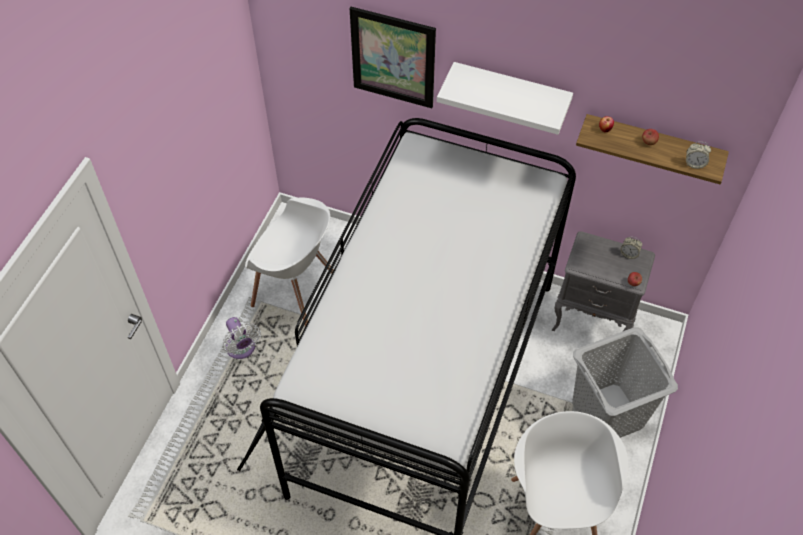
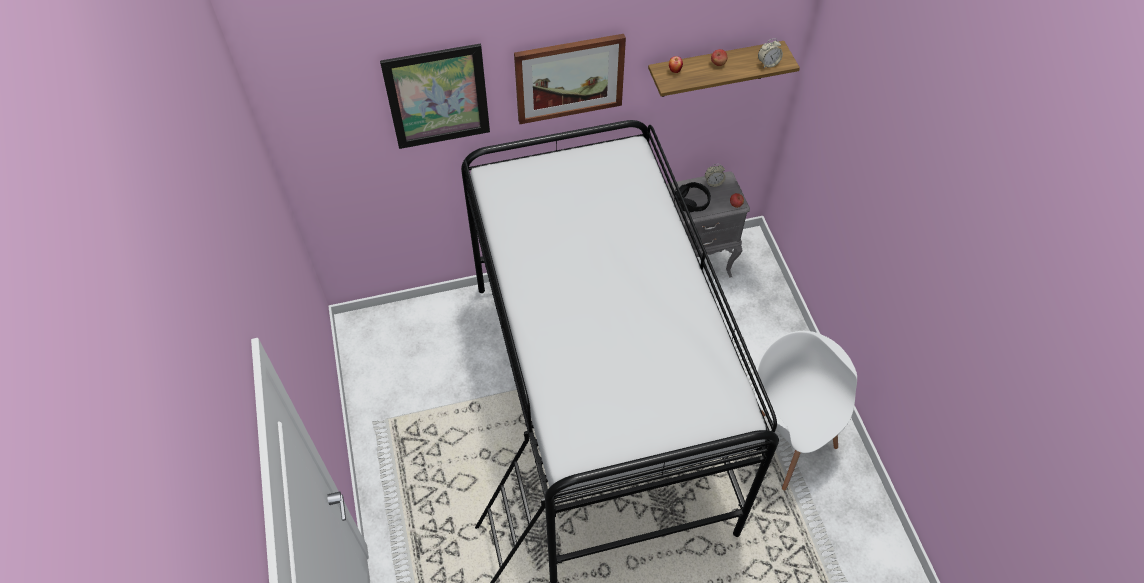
camera: 35 degrees left, 0 degrees up
(242, 349) = (404, 474): white fan -> none
(296, 293) = (416, 391): white chair -> none
(510, 93) = (569, 78): white shelf -> picture
(596, 259) = (692, 201): none -> black headphones
(608, 414) = (761, 334): grey laundry basket -> none

